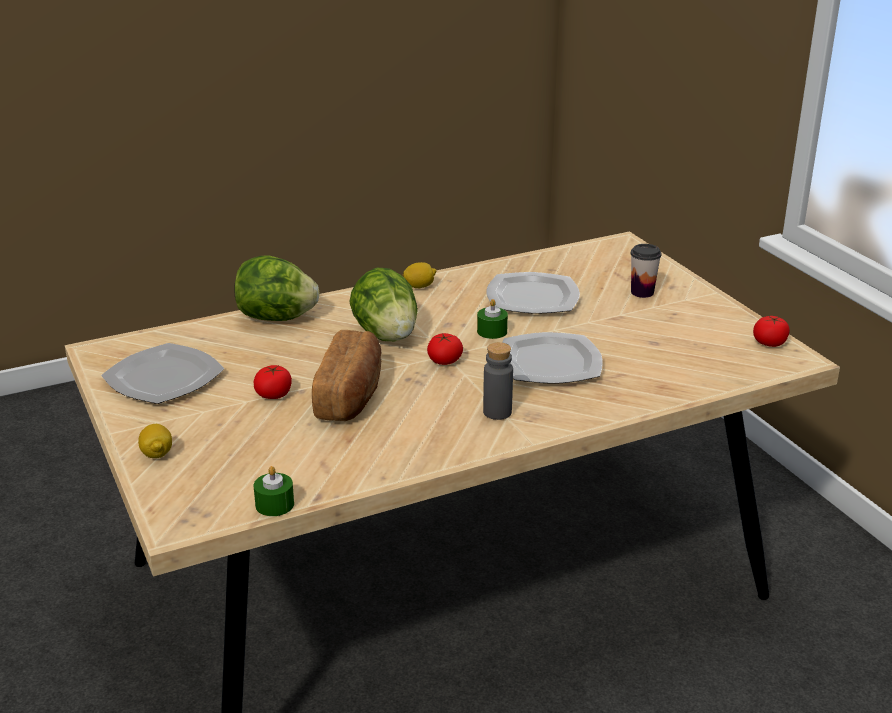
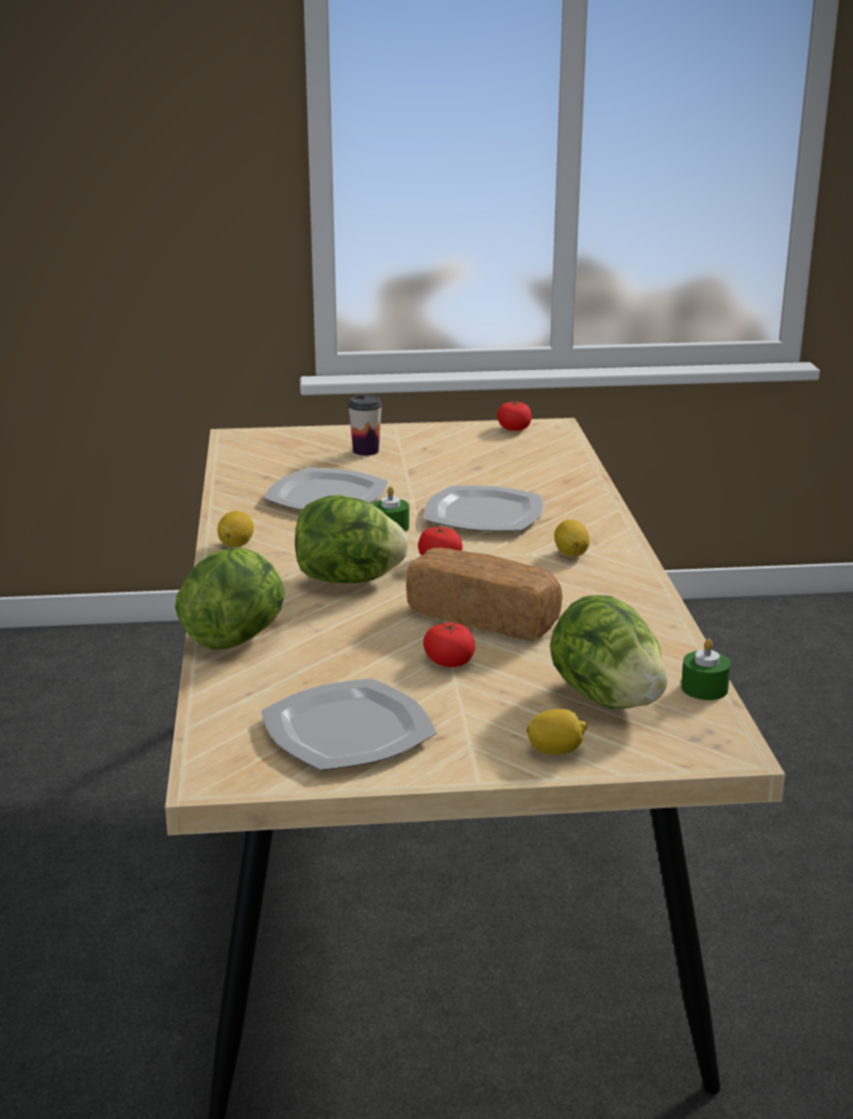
camera: 70 degrees left, 5 degrees down
(241, 463) = (606, 698): none -> lettuce
(497, 412) = (571, 553): grey bottle -> lemon

